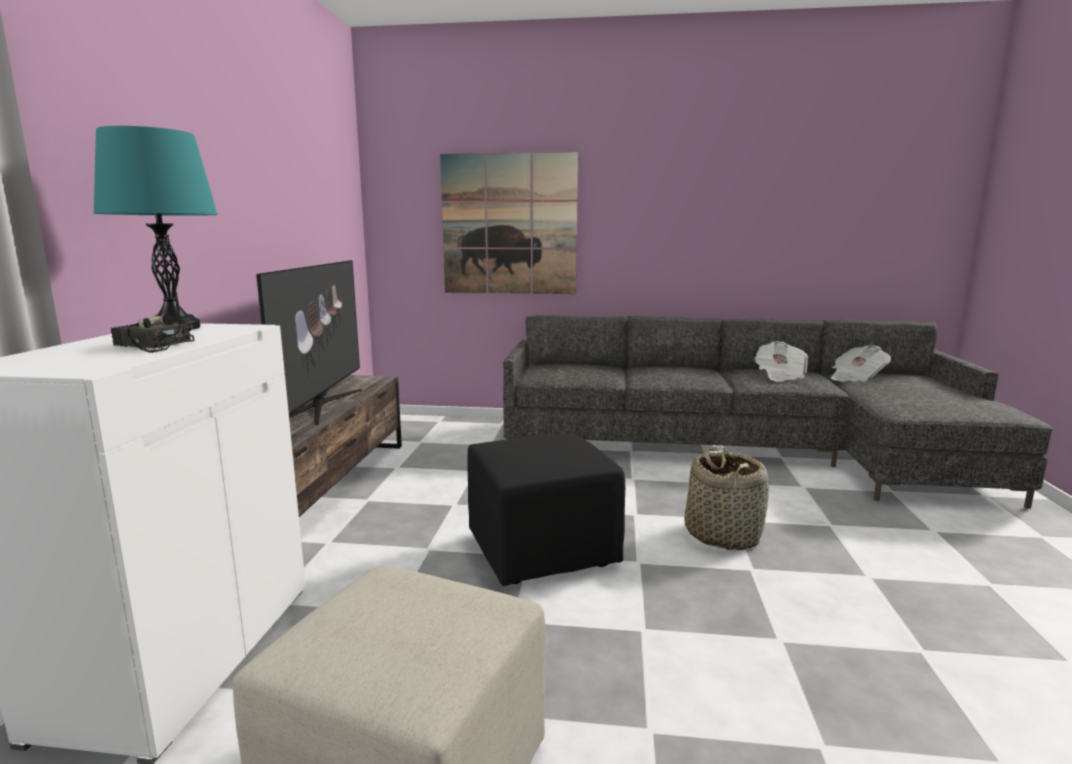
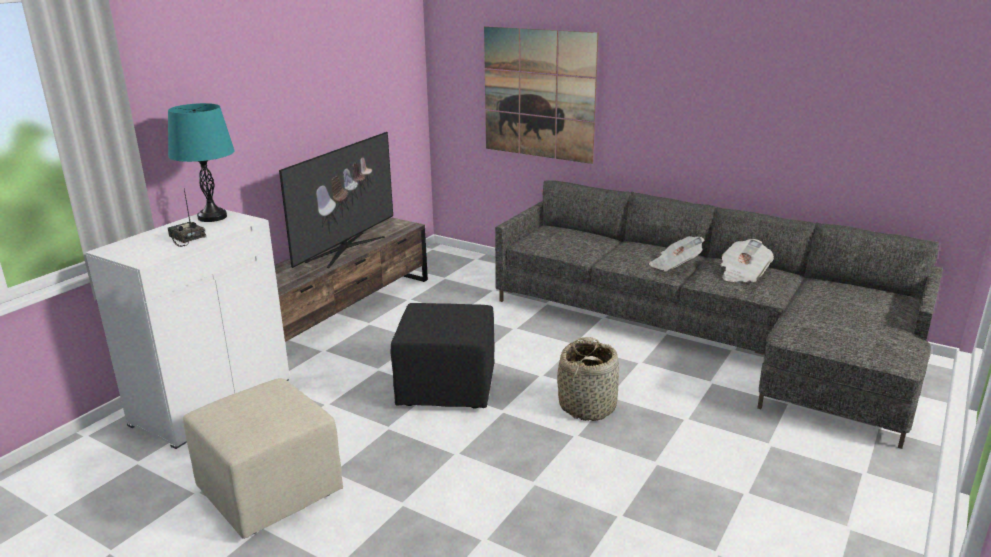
camera: 25 degrees right, 10 degrees up
(856, 378) = (822, 288): newspaper -> newspaper (675, 266)

